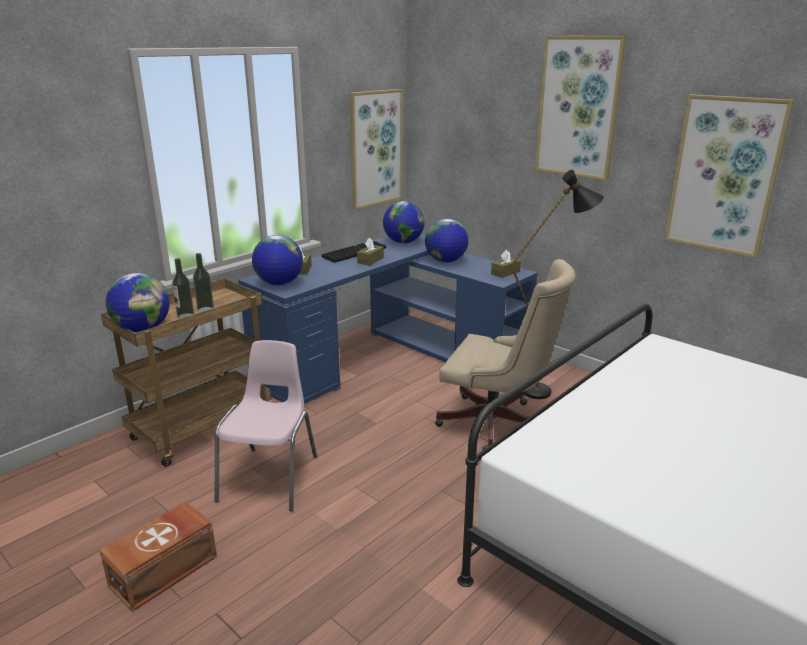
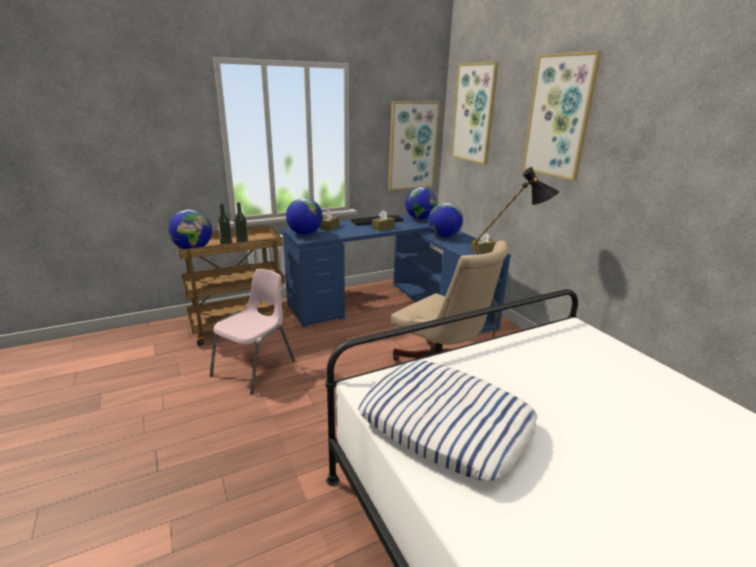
camera: 20 degrees right, 0 degrees up
(166, 571) = (149, 412): brown storage box -> none
(628, 470) = (446, 424): none -> pillow
(724, 175) = (674, 182): picture -> picture (474, 113)

